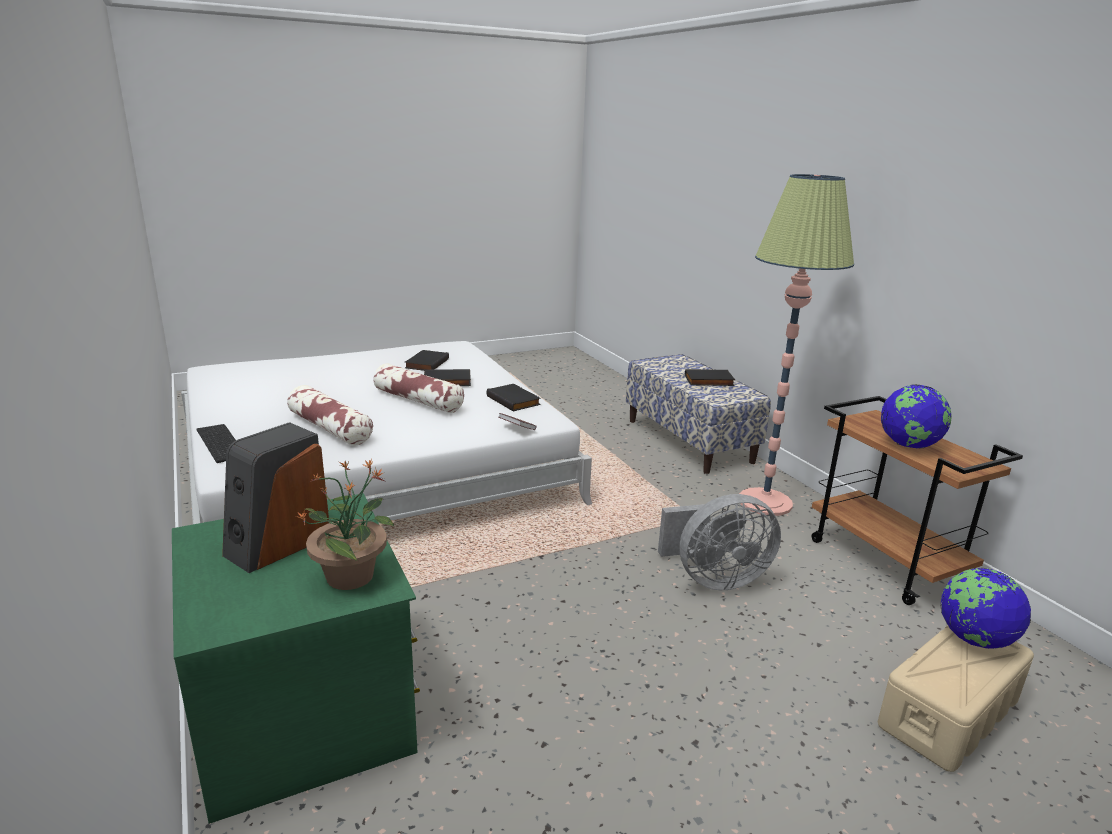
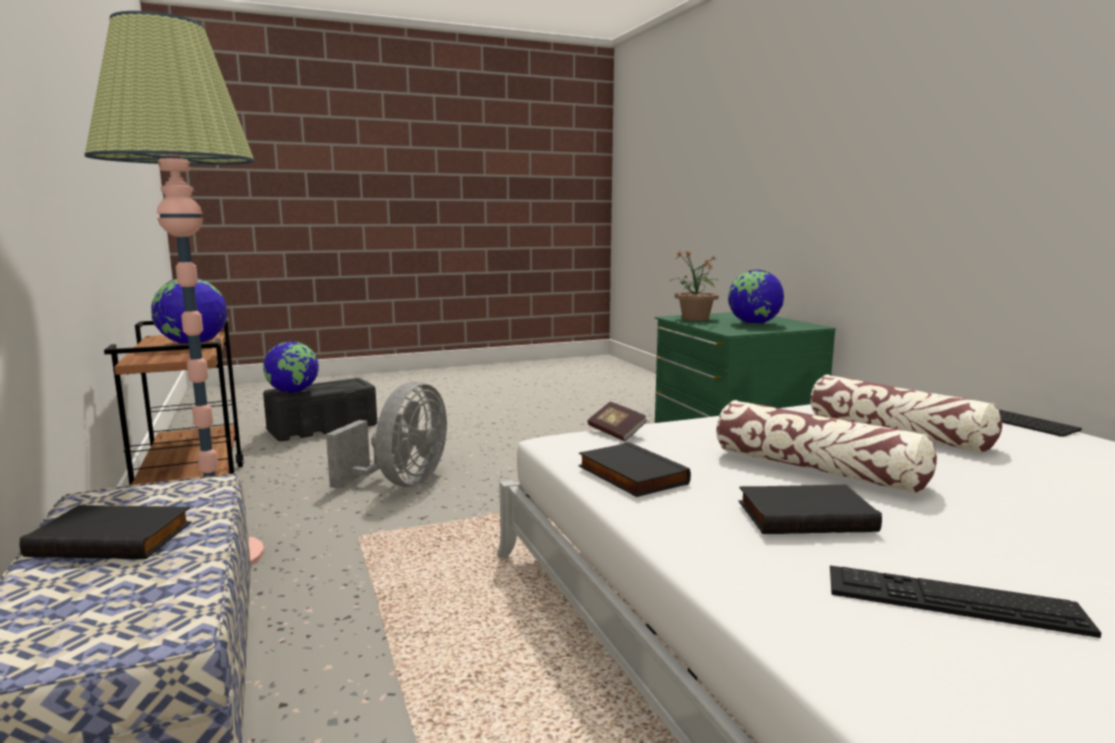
camera: 175 degrees left, 10 degrees down
(277, 544) = (753, 324): speaker -> globe
(426, 363) = (952, 599): black book -> keyboard
(714, 579) = (401, 483): grey fan -> grey fan turned 120 degrees clockwise
(948, 713) = (323, 427): beige storage box -> black storage box

